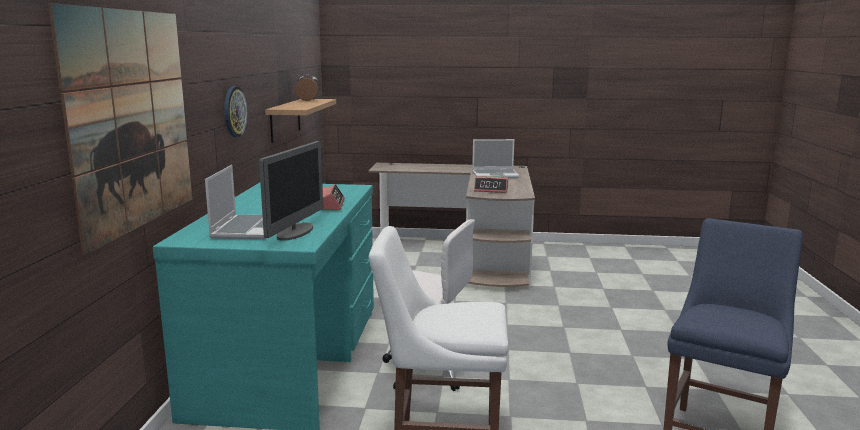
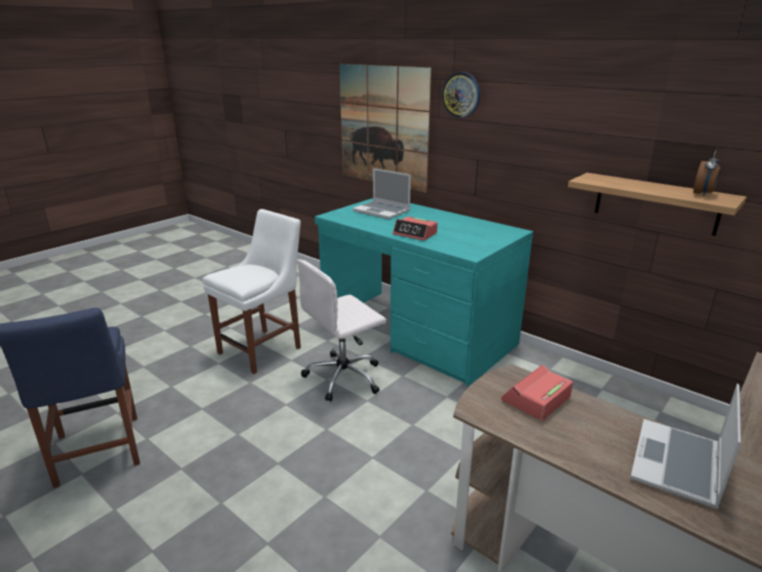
camera: 125 degrees right, 10 degrees up
(234, 111) = (510, 155): wall clock -> wall clock (461, 95)
(295, 232) = (357, 218): monitor -> none

